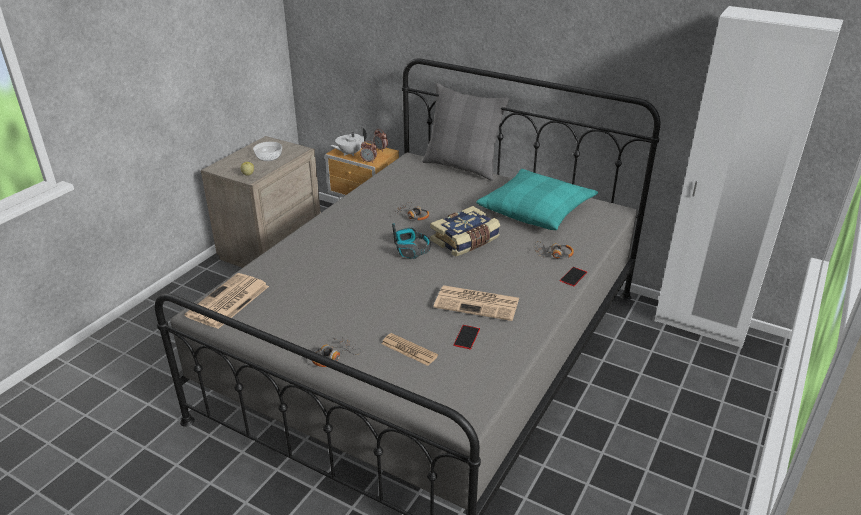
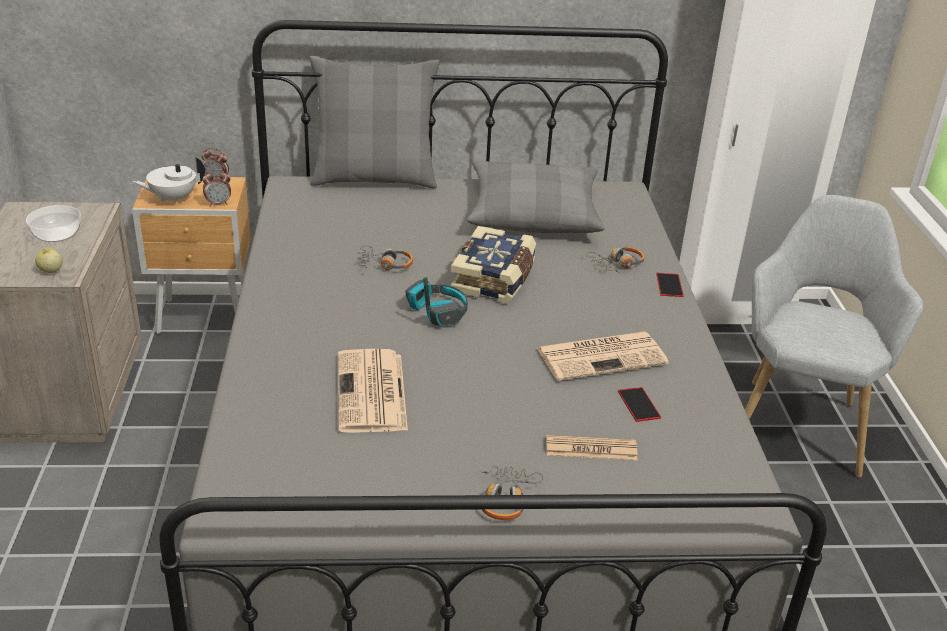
camera: 35 degrees left, 0 degrees up
(228, 302) = (251, 483): newspaper -> newspaper (372, 393)
(349, 153) = (173, 198): white teapot -> white teapot turned 45 degrees clockwise
(536, 209) = (533, 212): turquoise pillow -> grey pillow
(679, 411) = (799, 420): none -> grey armchair

